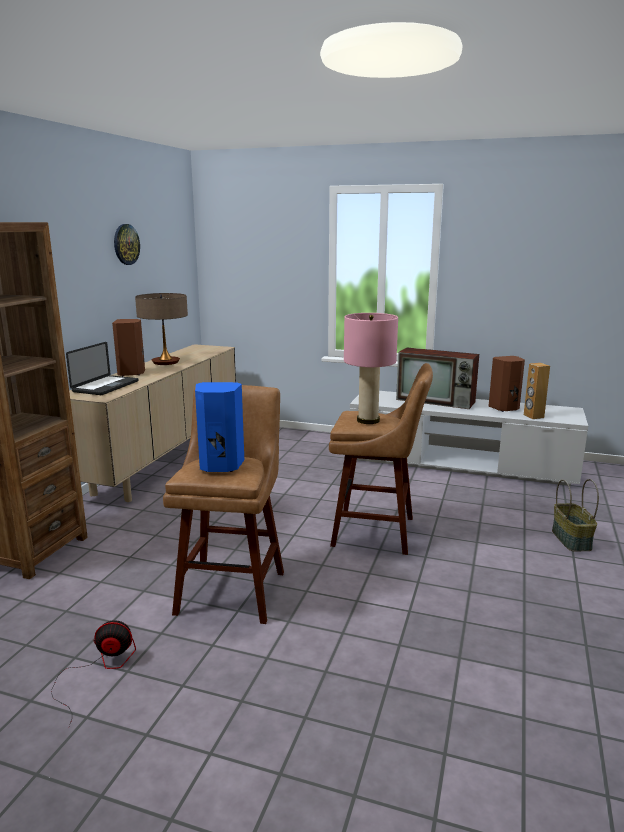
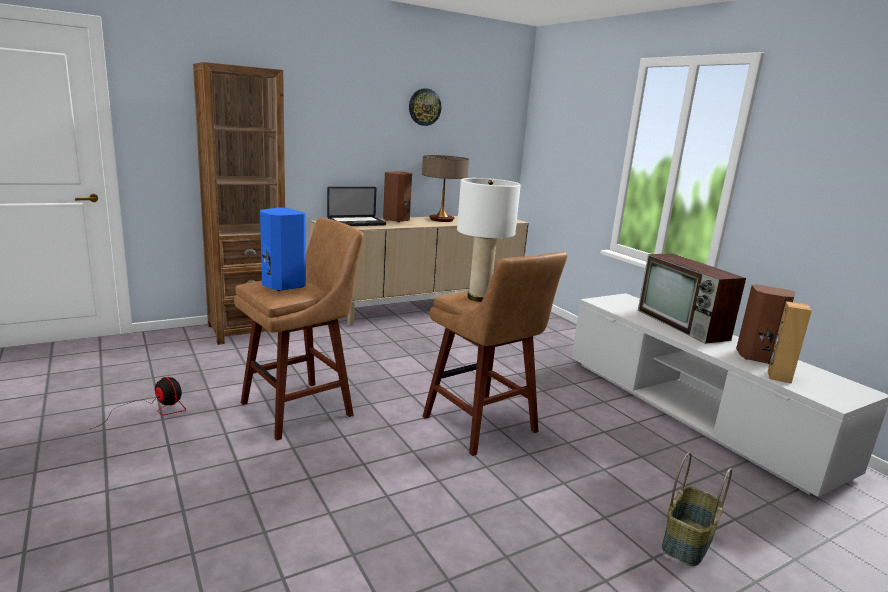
camera: 40 degrees right, 0 degrees up
(367, 420) = (479, 298): pink table lamp -> white table lamp

